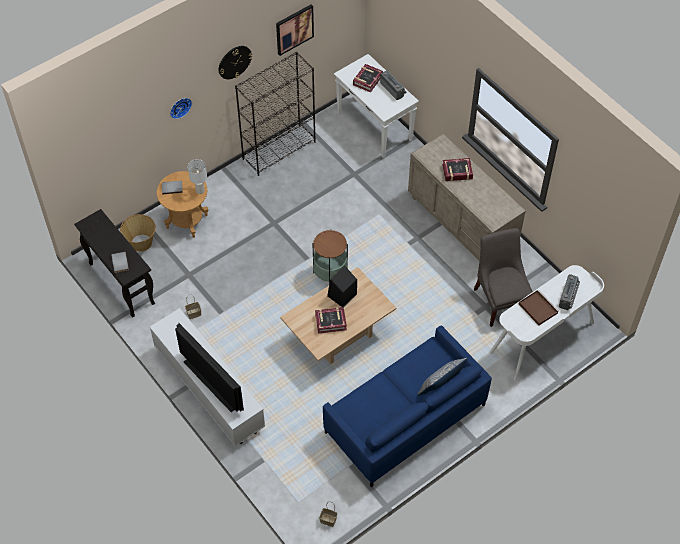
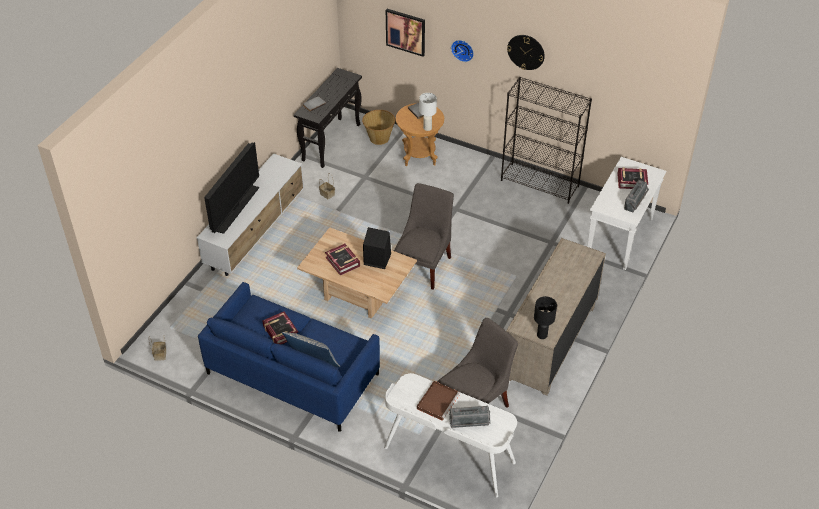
camera: 65 degrees right, 10 degrees down
(294, 29) = (596, 72): picture -> picture (405, 31)
(330, 274) = (424, 265): side table -> grey chair
(457, 172) = (563, 279): book -> book (280, 331)
(509, 211) = (542, 335): none -> black table lamp

